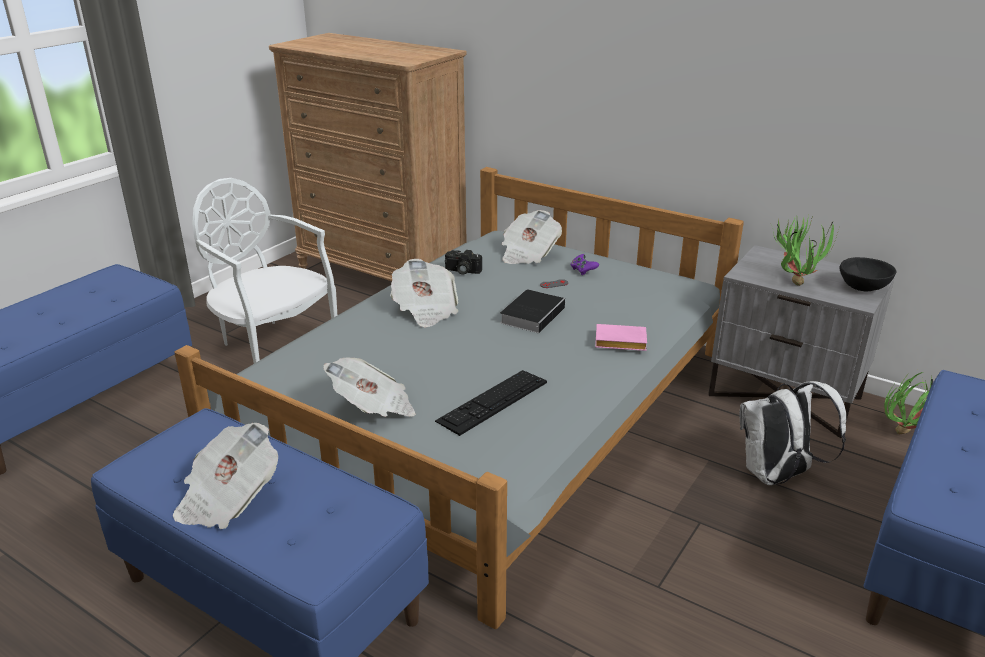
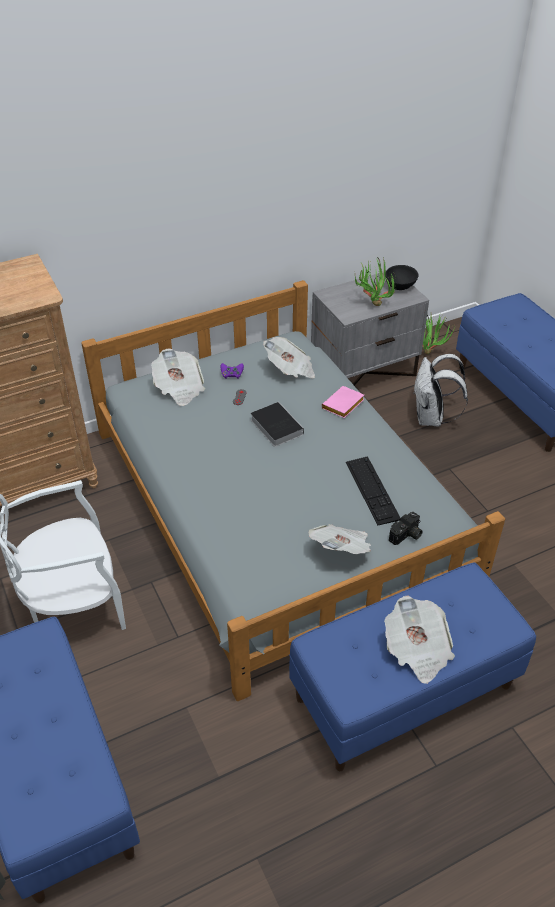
camera: 60 degrees left, 15 degrees up
(425, 310) = (223, 476): newspaper -> newspaper (290, 370)
(462, 271) = (176, 433): camera -> camera (406, 536)

